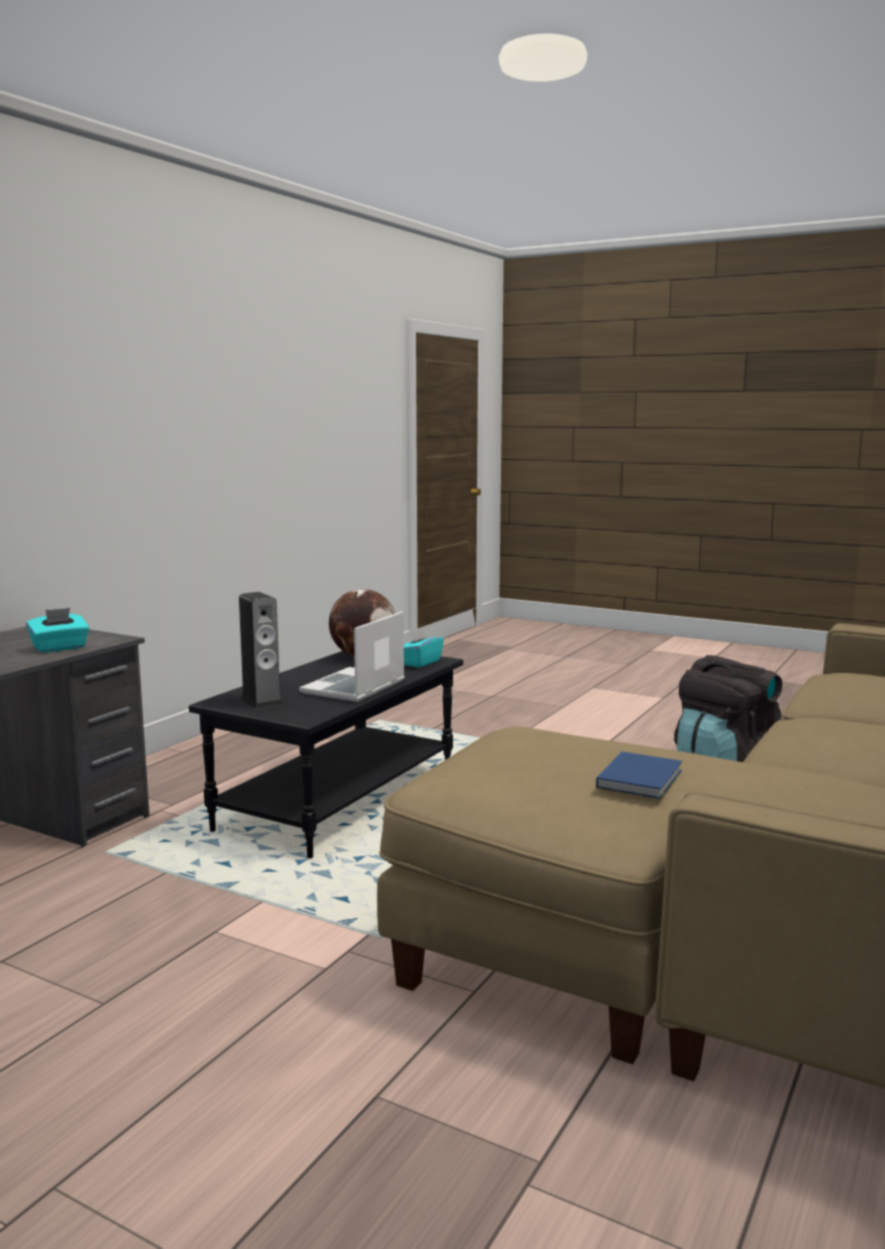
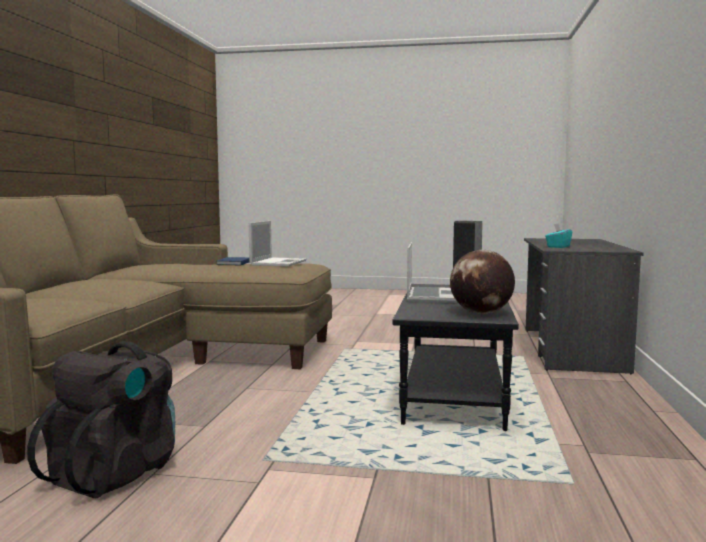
camera: 160 degrees right, 5 degrees down
(420, 663) = (421, 312): turquoise tissue box -> none
(529, 765) = (278, 262): none -> laptop

